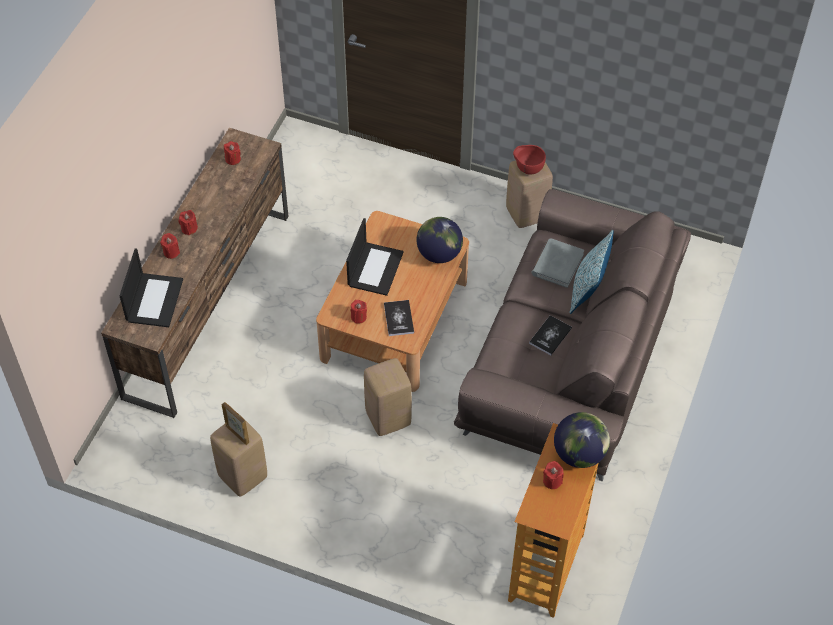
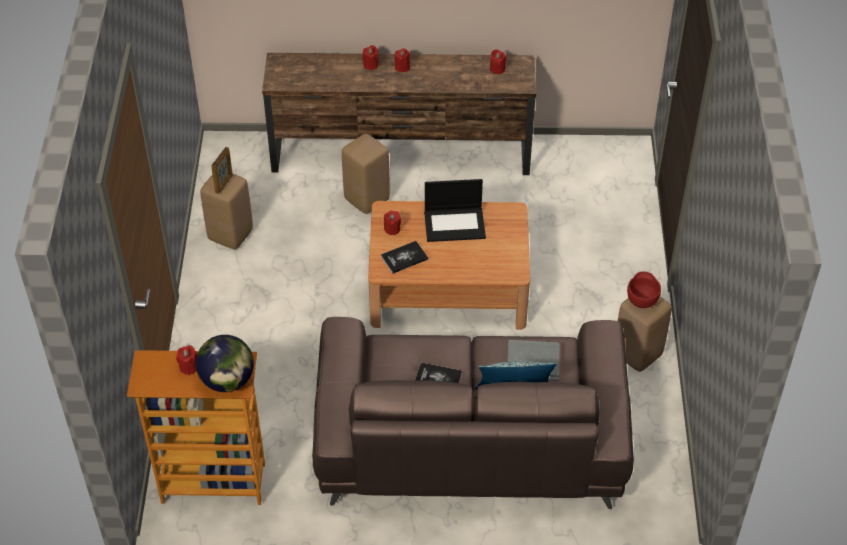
camera: 70 degrees right, 5 degrees down
(154, 299) = (315, 71): laptop -> none
(387, 418) = (333, 315): beige stool -> beige stool (367, 199)
(439, 254) = (498, 265): globe -> none

